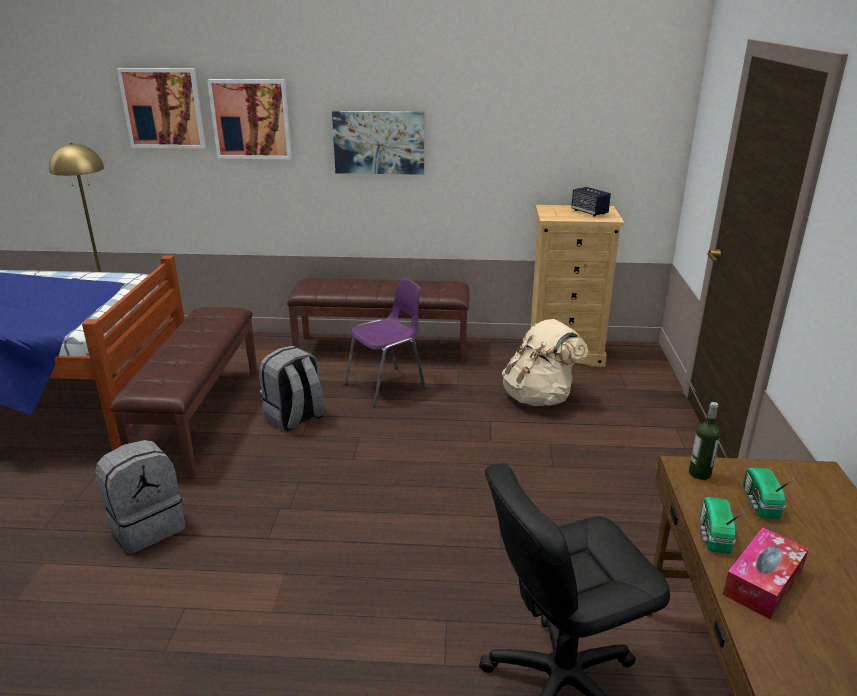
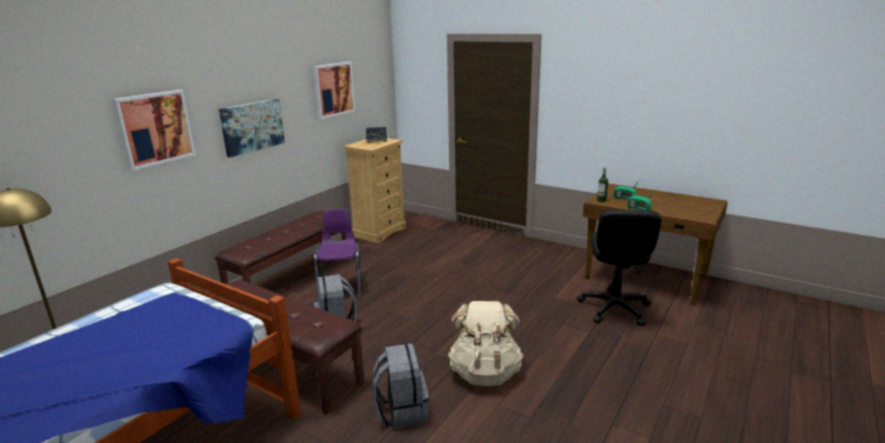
camera: 60 degrees left, 5 degrees down
(163, 108) = (67, 135): picture -> picture (333, 89)
(539, 397) = (413, 251): beige backpack -> beige backpack (485, 373)
(763, 582) = (666, 209): tissue box -> none

